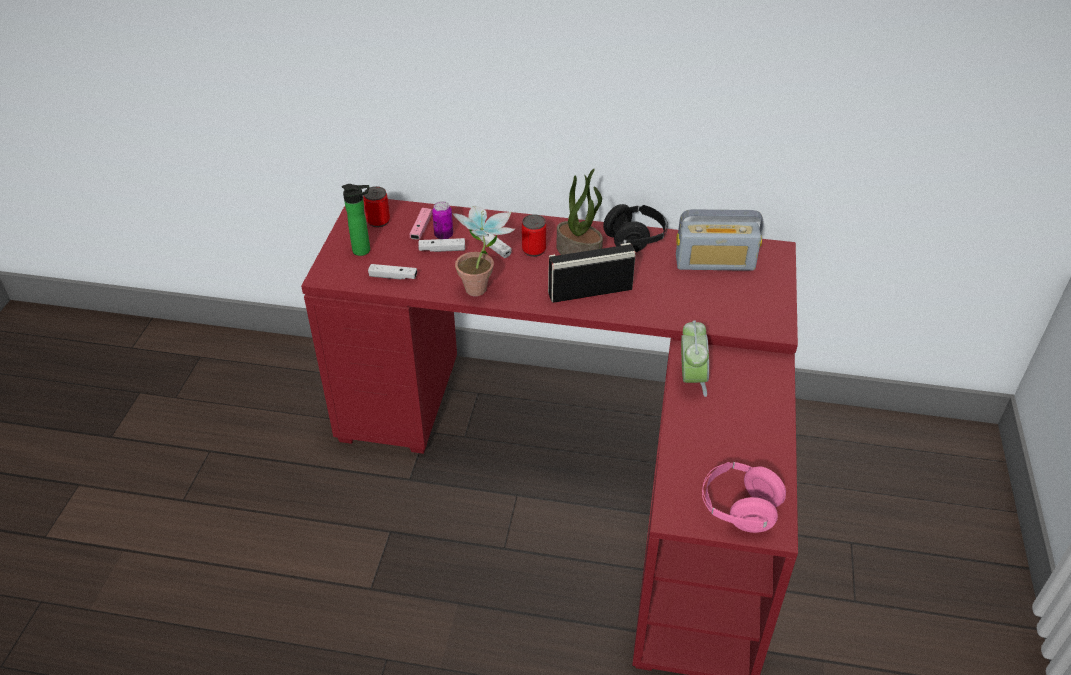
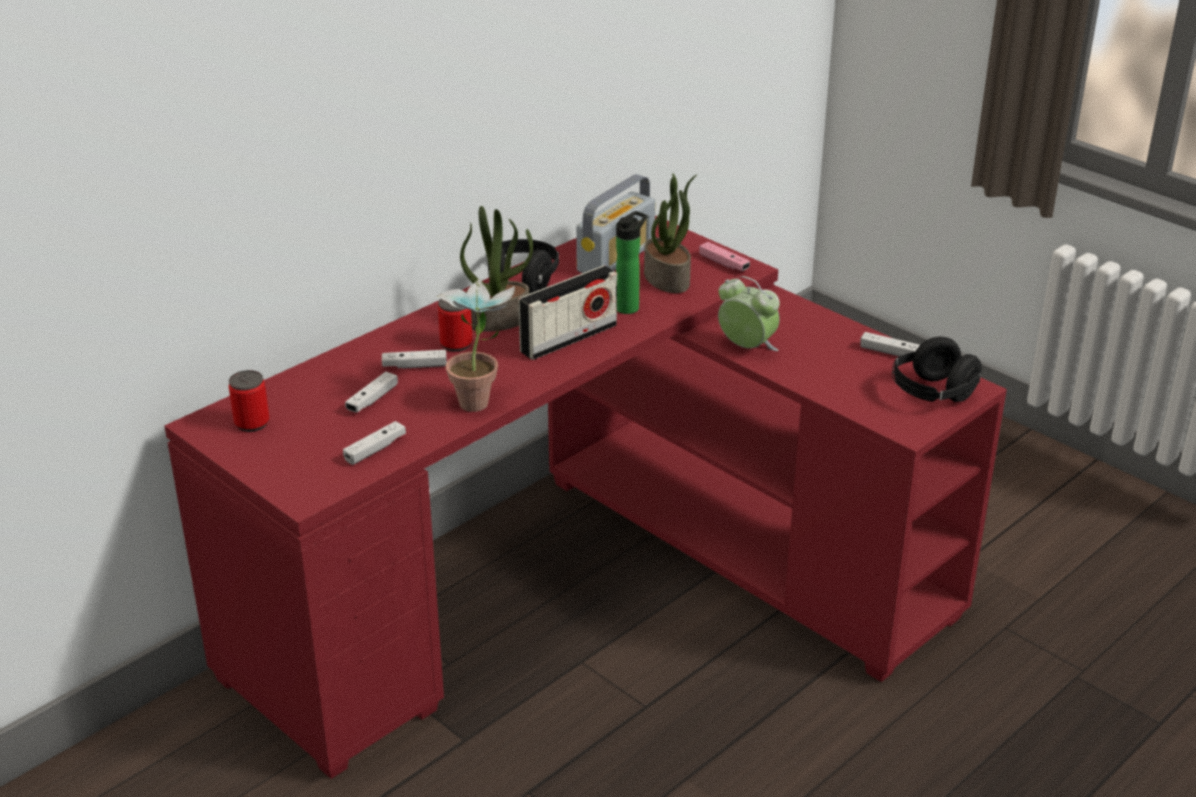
camera: 55 degrees left, 10 degrees down
(364, 250) = (296, 452): bottle -> bottle (629, 307)
(421, 228) = (311, 399): pink game controller -> pink game controller (723, 263)
(443, 235) = (347, 389): can -> none
(590, 291) = (568, 338): radio -> radio turned 150 degrees counterclockwise
(716, 298) = (668, 279): none -> potted plant
(739, 508) = (932, 394): pink headphones -> black headphones
(772, 459) = (890, 352): none -> white game controller

